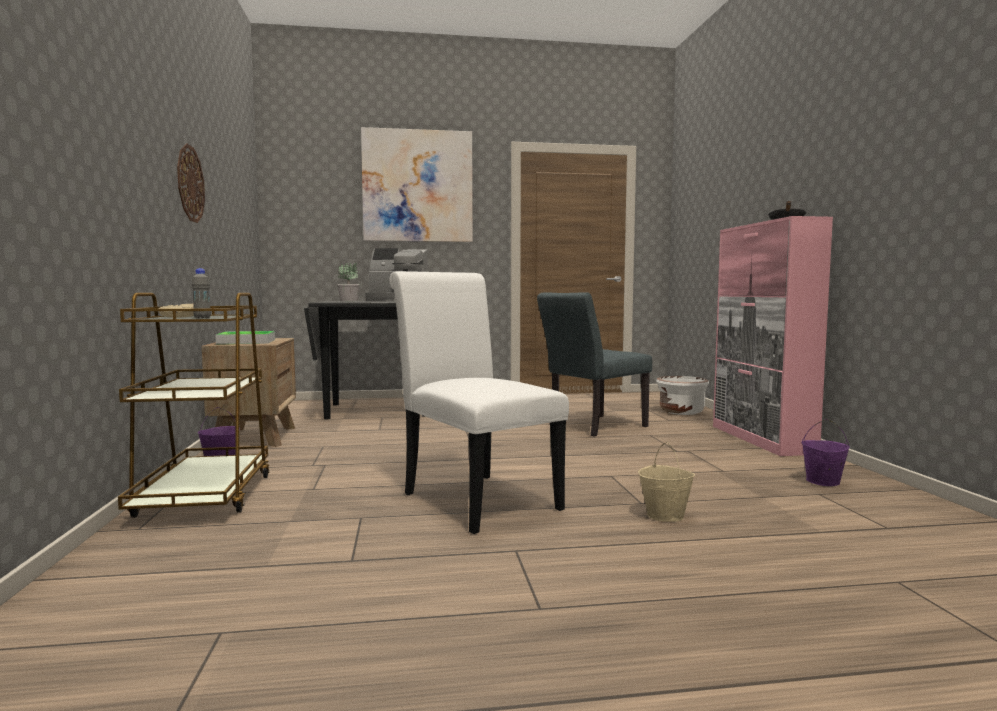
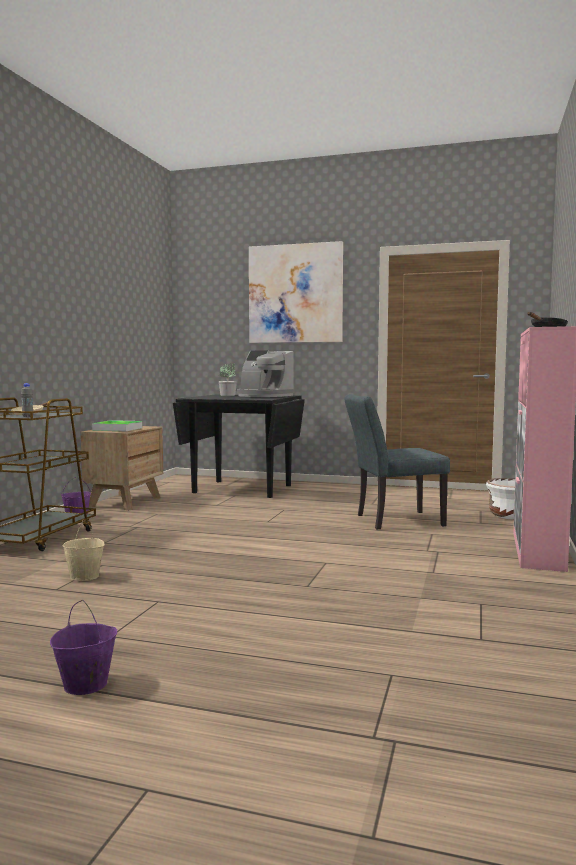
camera: 25 degrees right, 0 degrees up
(190, 184) = (74, 314): wall clock -> none
(474, 498) = (192, 564): white chair -> none
(665, 516) = (307, 598): beige bucket -> beige bucket (85, 576)
(823, 481) = (510, 595): purple bucket -> purple bucket (85, 685)

